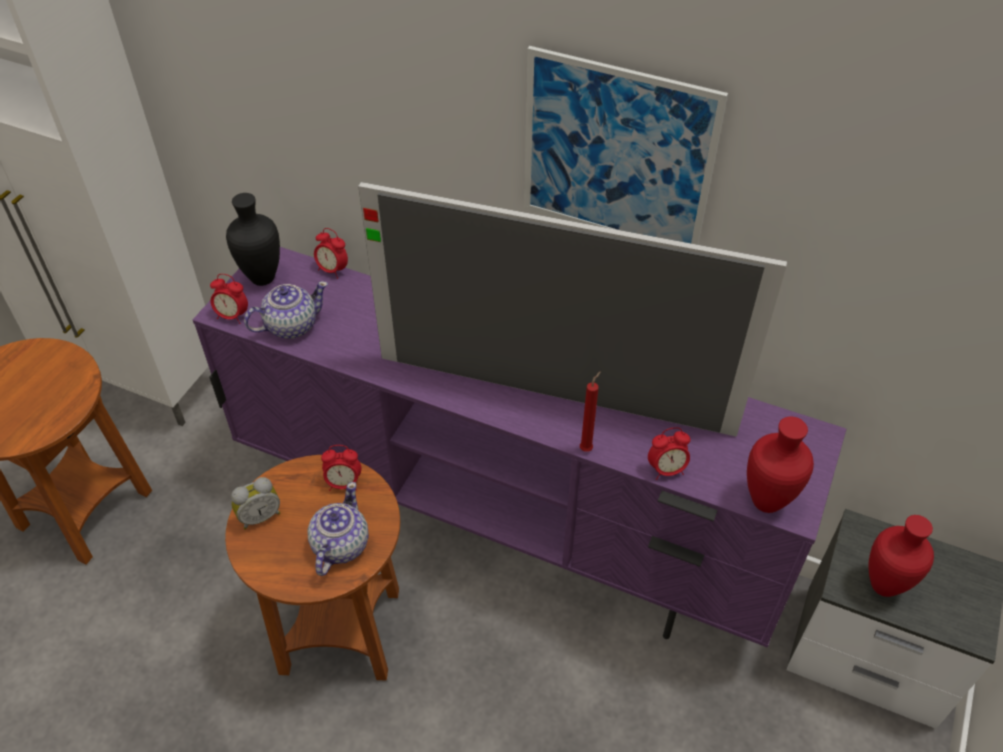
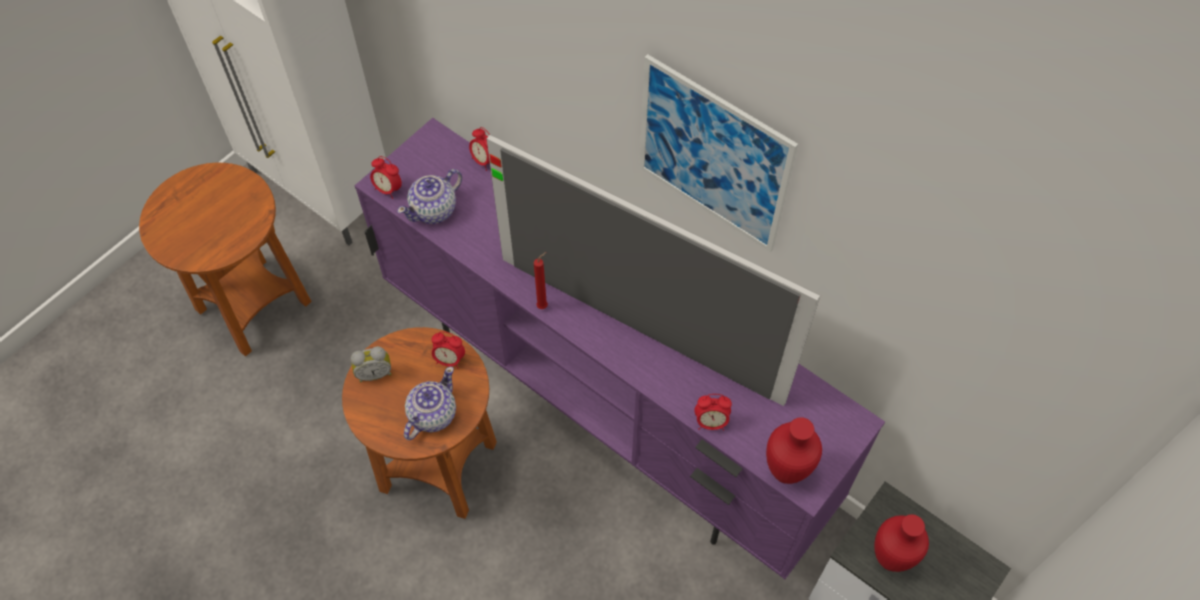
camera: 15 degrees right, 10 degrees up
(264, 279) = (423, 157): black vase -> none
(290, 326) = (434, 210): teapot -> teapot turned 150 degrees clockwise
(587, 448) = (650, 386): red candle -> red candle (544, 306)

